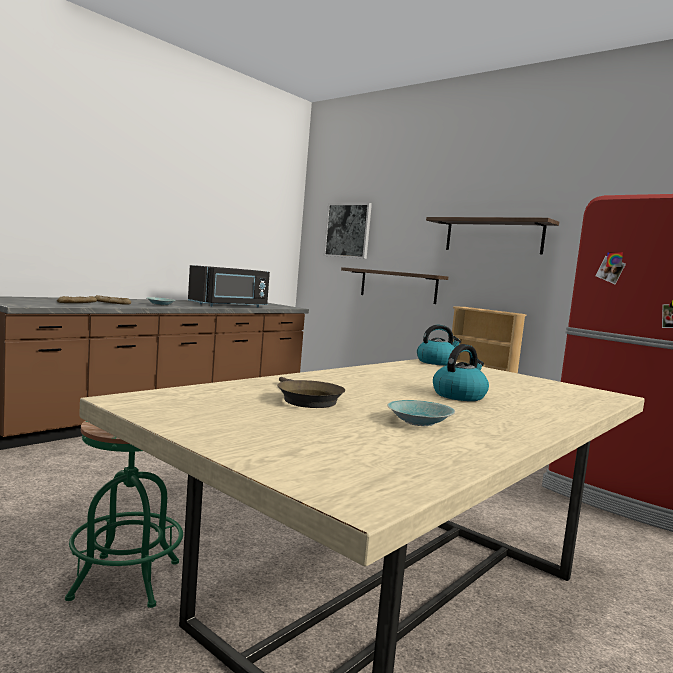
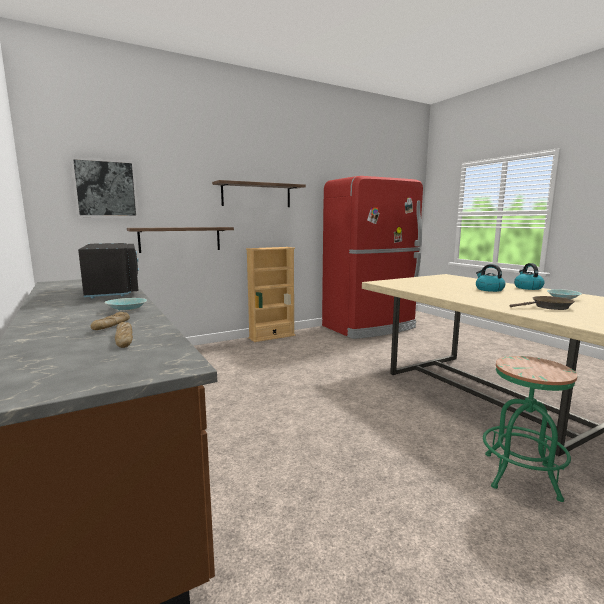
camera: 70 degrees left, 5 degrees up
(436, 362) = (386, 283): kettle -> kettle (527, 288)

